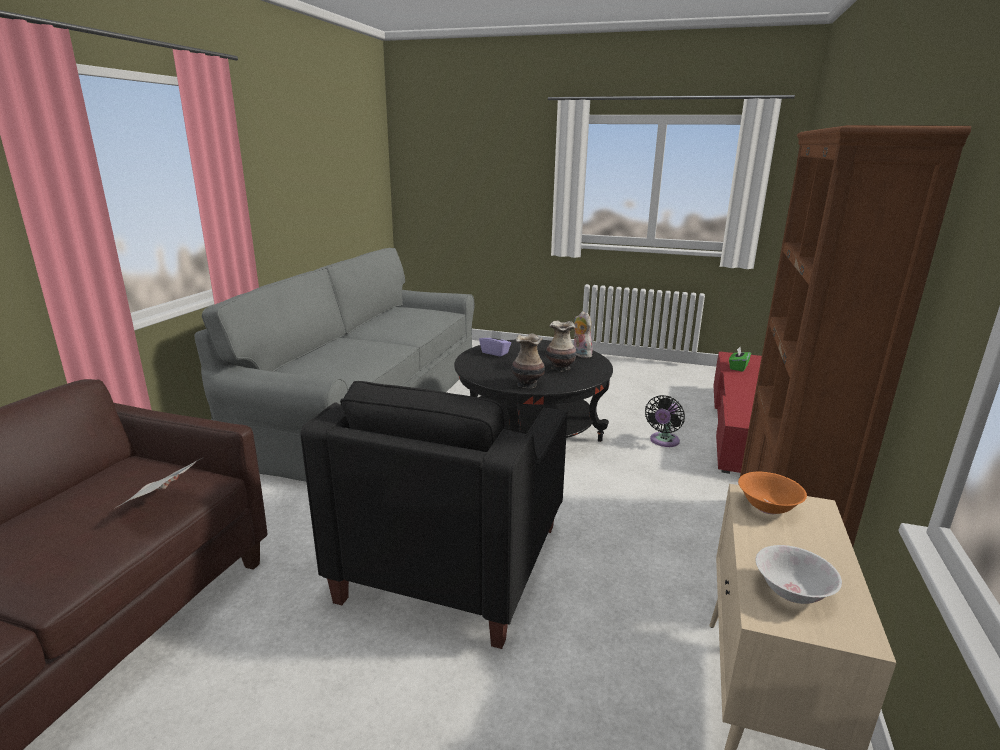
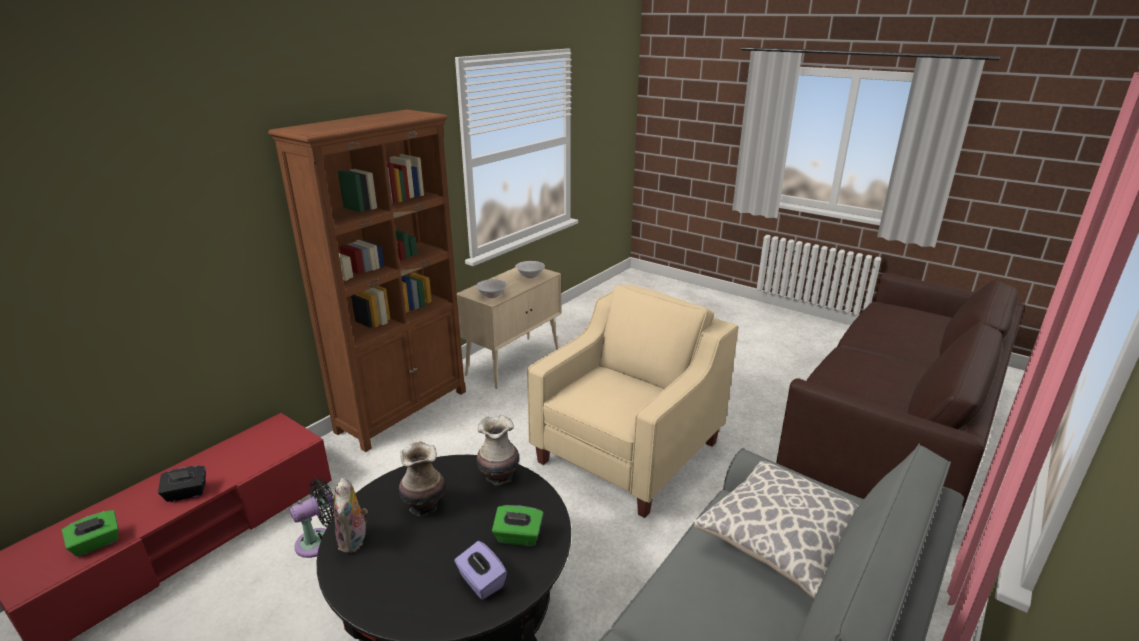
camera: 160 degrees left, 5 degrees up
(163, 502) = (827, 376): newspaper -> none
(317, 367) = (782, 544): none -> pillow
(452, 561) = (629, 452): black armchair -> beige armchair
(488, 366) = (518, 537): none -> green tissue box
(744, 387) = (186, 493): none -> black tissue box
(767, 507) = (492, 295): orange bowl -> white bowl

